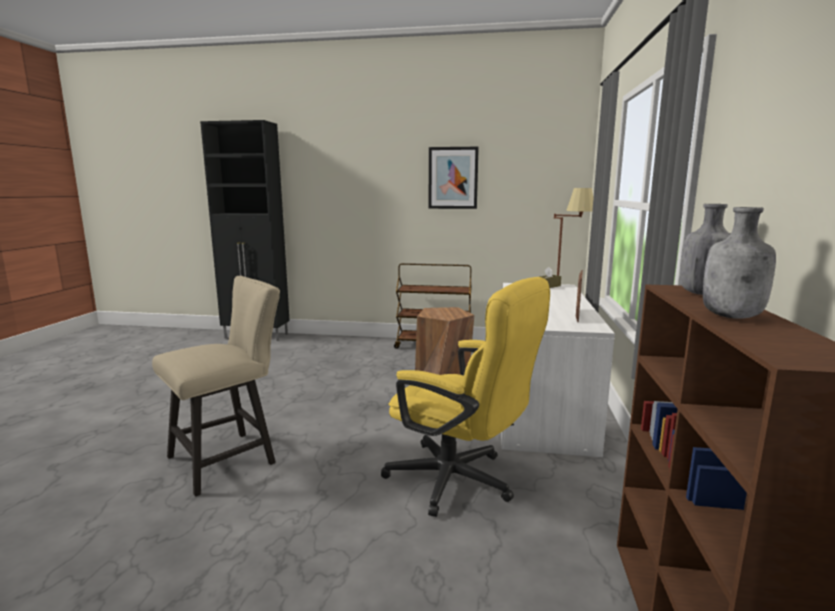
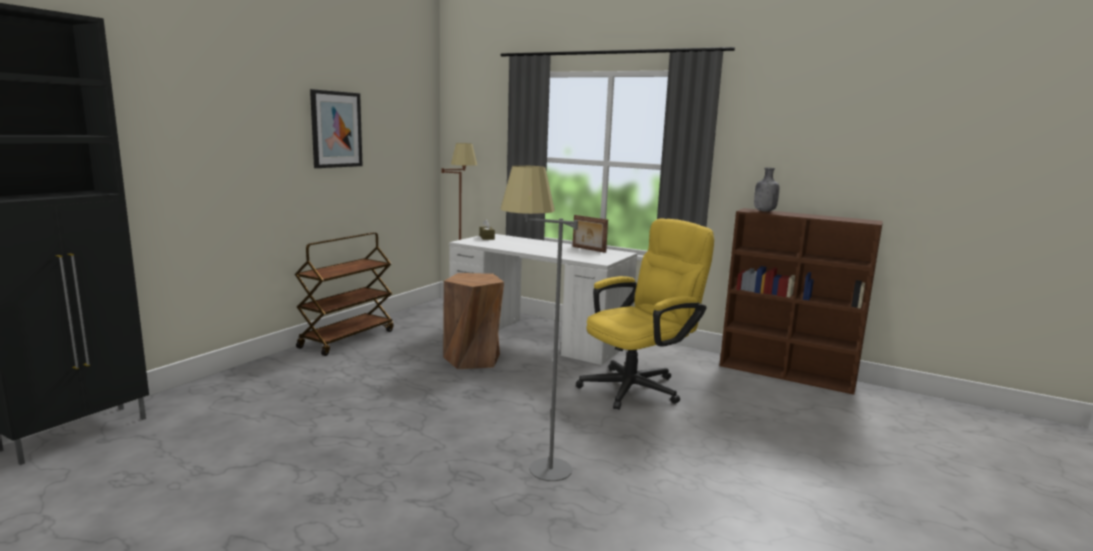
camera: 70 degrees left, 0 degrees up
(229, 458) = (535, 475): beige chair -> grey floor lamp
(733, 316) = (811, 216): grey bottle -> none

